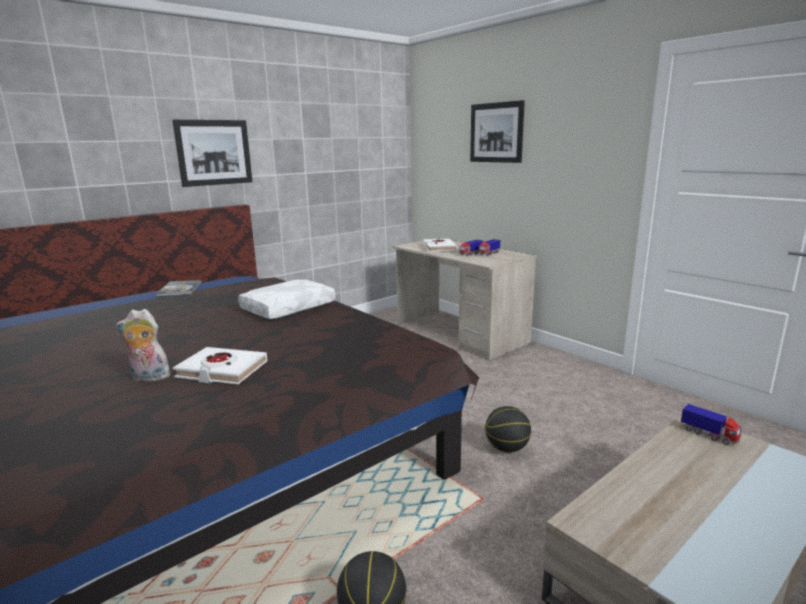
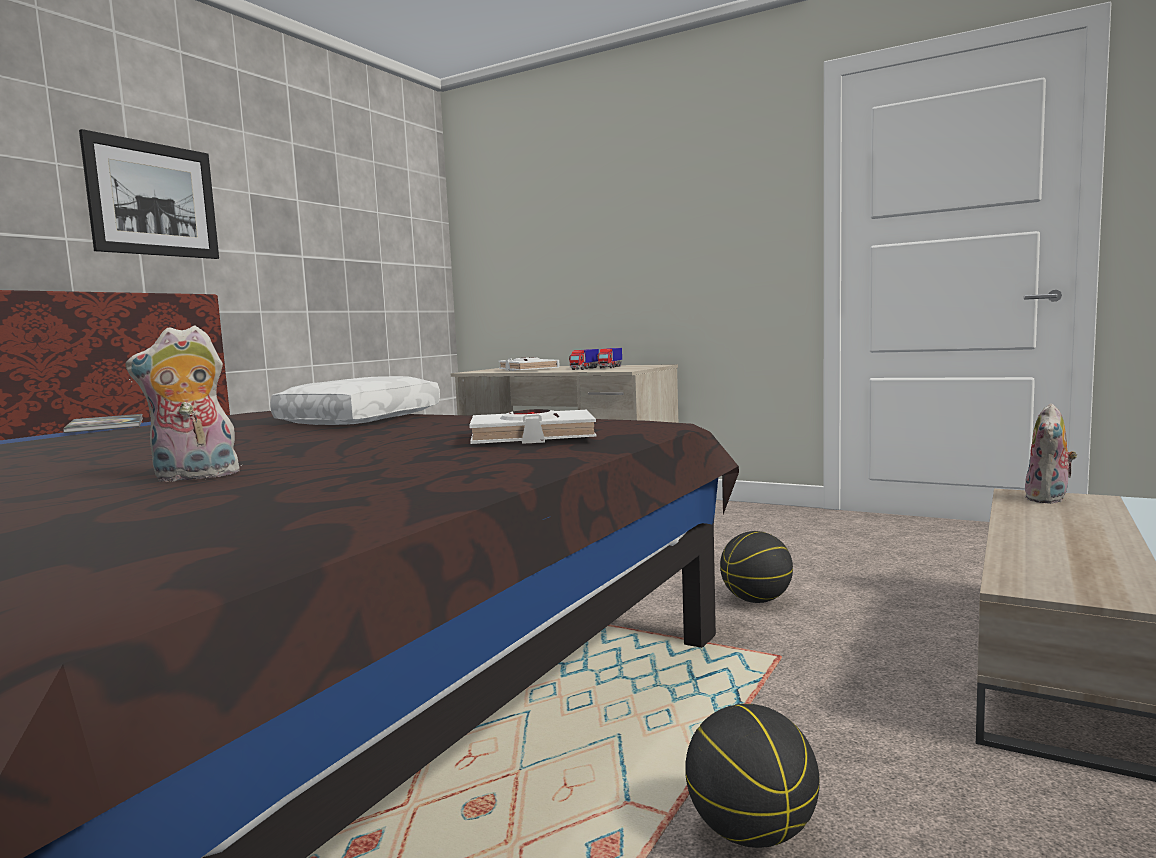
camera: 20 degrees left, 10 degrees down
(222, 370) = (342, 459): white book -> white book (532, 437)
(496, 132) = (595, 200): picture -> none
(709, 435) = (1049, 499): toy truck -> plush toy

